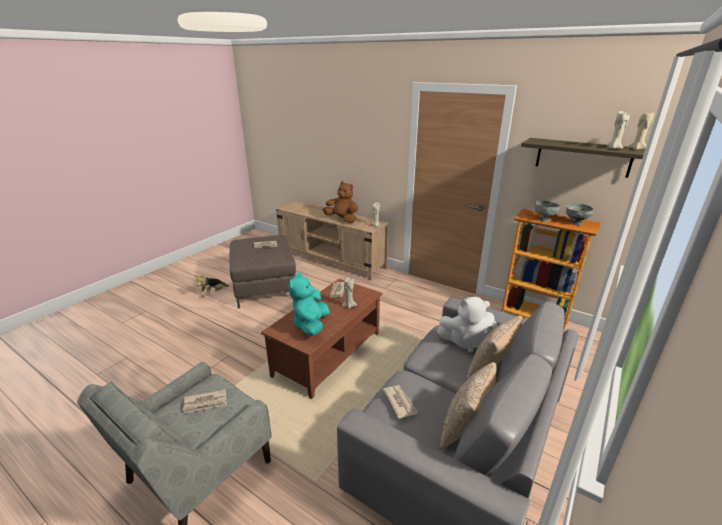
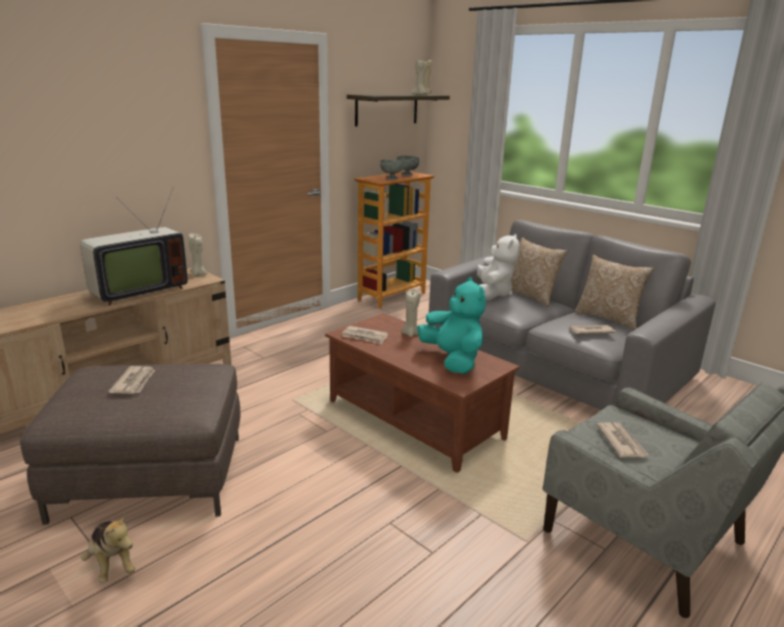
camera: 80 degrees left, 5 degrees down
(311, 325) = (453, 360): turquoise plush toy -> turquoise plush toy turned 135 degrees counterclockwise
(342, 219) = (136, 291): brown plush toy -> television

